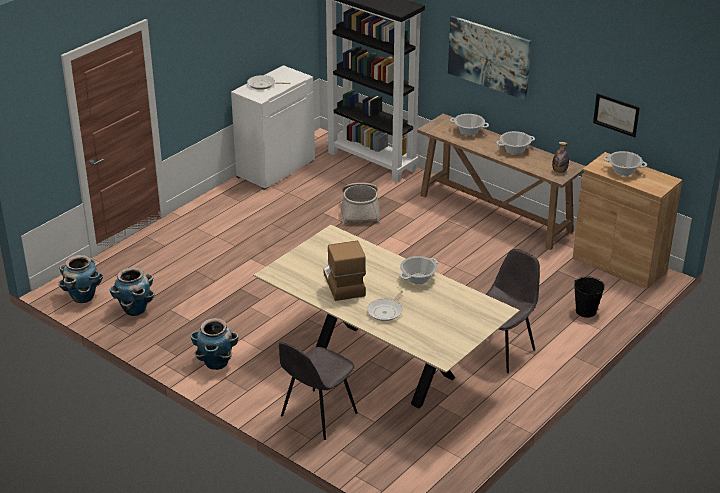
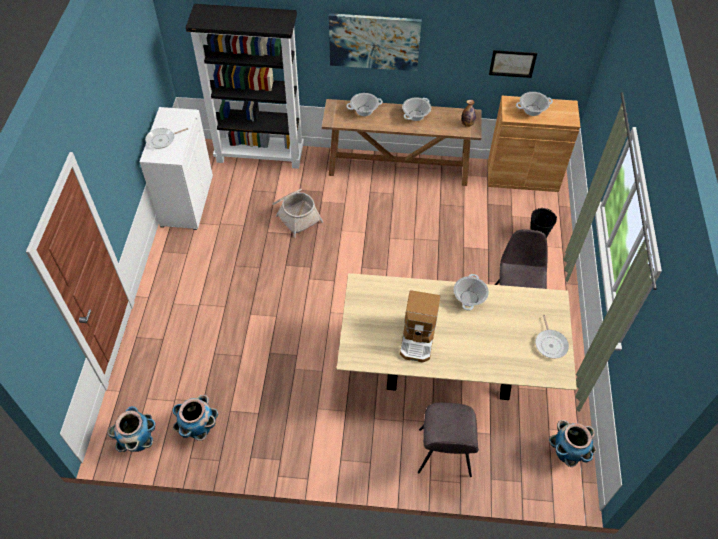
camera: 35 degrees left, 20 degrees up
(216, 363) = (320, 448): planter -> planter (567, 454)
(343, 284) = (418, 338): coffee machine -> coffee machine turned 120 degrees counterclockwise
(386, 311) = (477, 349): frying pan -> frying pan (550, 343)

